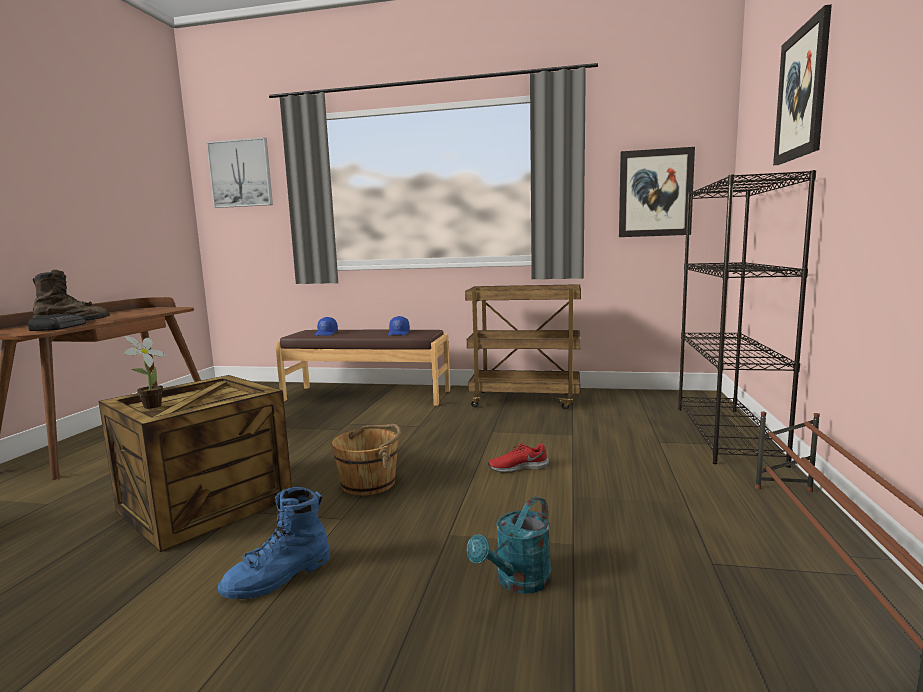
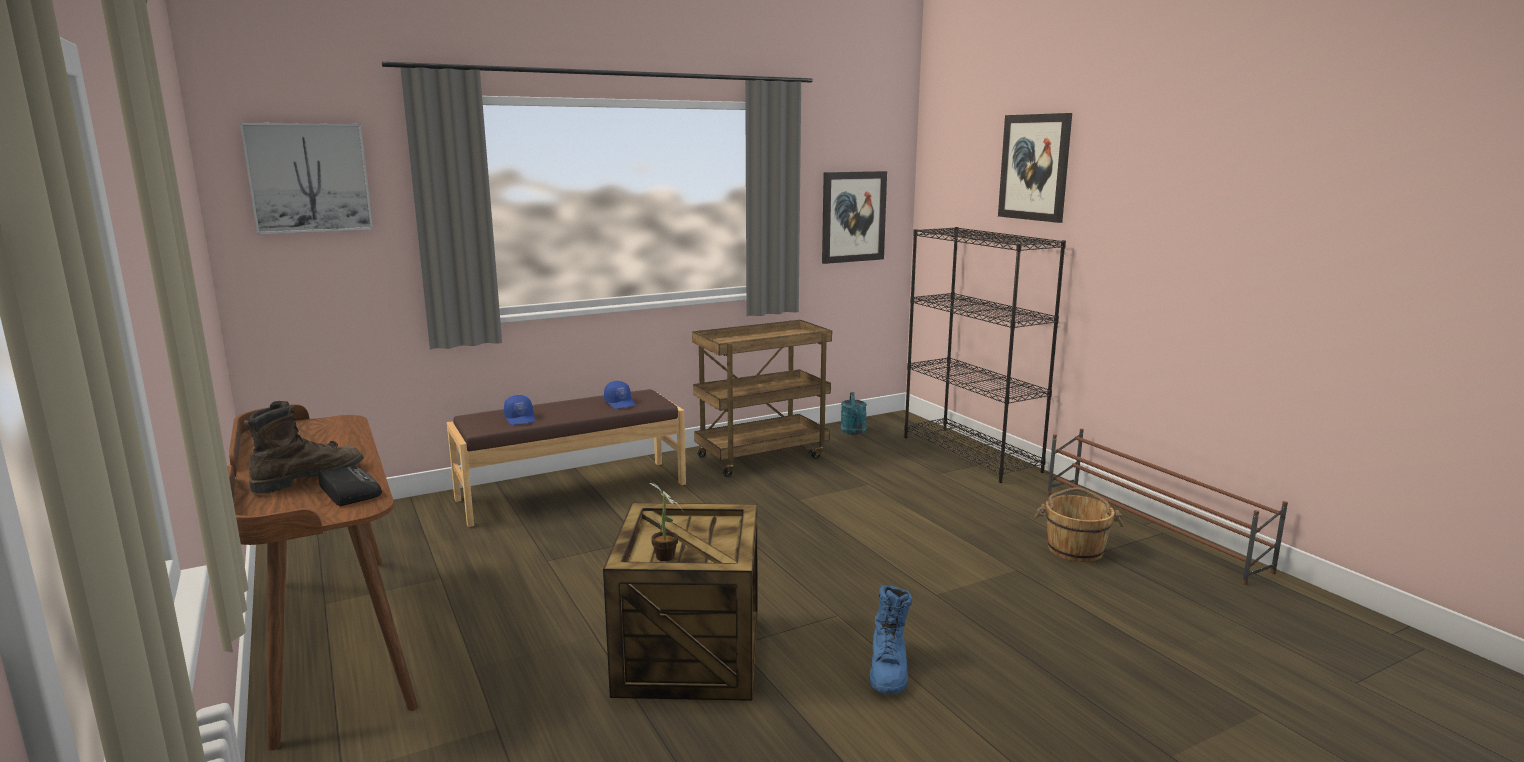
camera: 40 degrees left, 5 degrees up
(369, 483) = (795, 580): brown bucket -> brown bucket (1075, 549)
(518, 467) = (882, 526): red shoe -> none
(518, 582) = (1029, 605): turquoise watering can -> turquoise watering can (854, 432)

